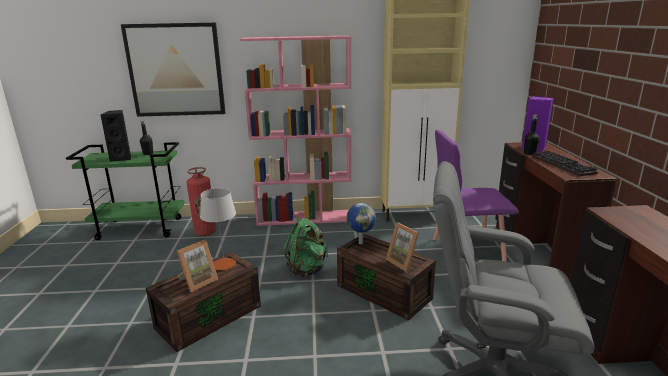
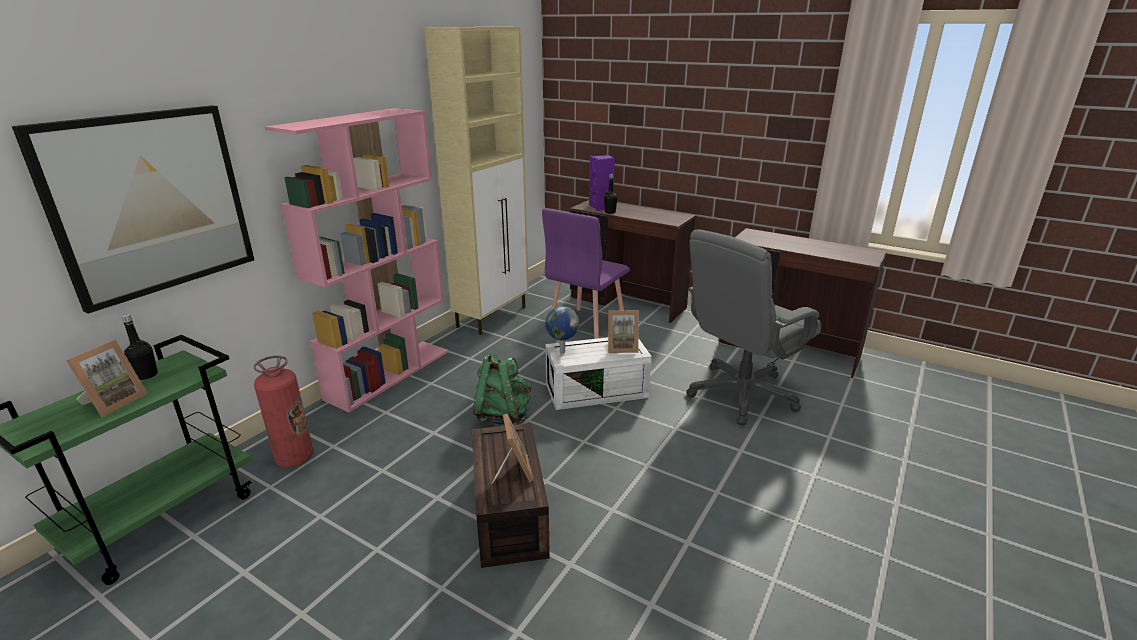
camera: 55 degrees left, 5 degrees up
(122, 158) = (114, 402): black speaker -> picture frame
(224, 264) = (496, 442): grey table lamp -> none
(385, 292) = (597, 390): brown storage box -> white storage box
(564, 165) = (651, 215): keyboard -> none

